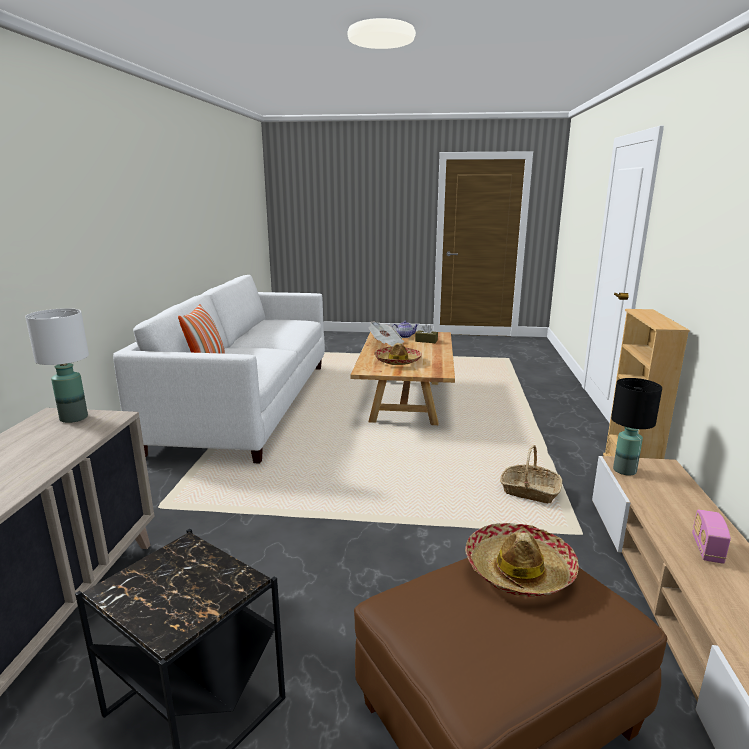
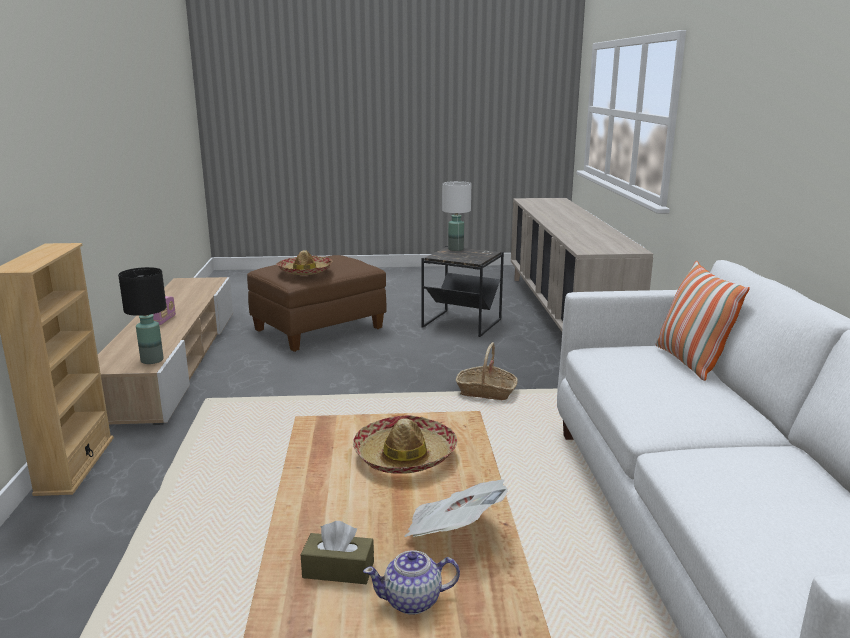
camera: 170 degrees right, 0 degrees up
(73, 418) = (612, 249): white table lamp -> white table lamp (456, 249)
(529, 491) = (229, 432): basket -> basket (486, 392)

